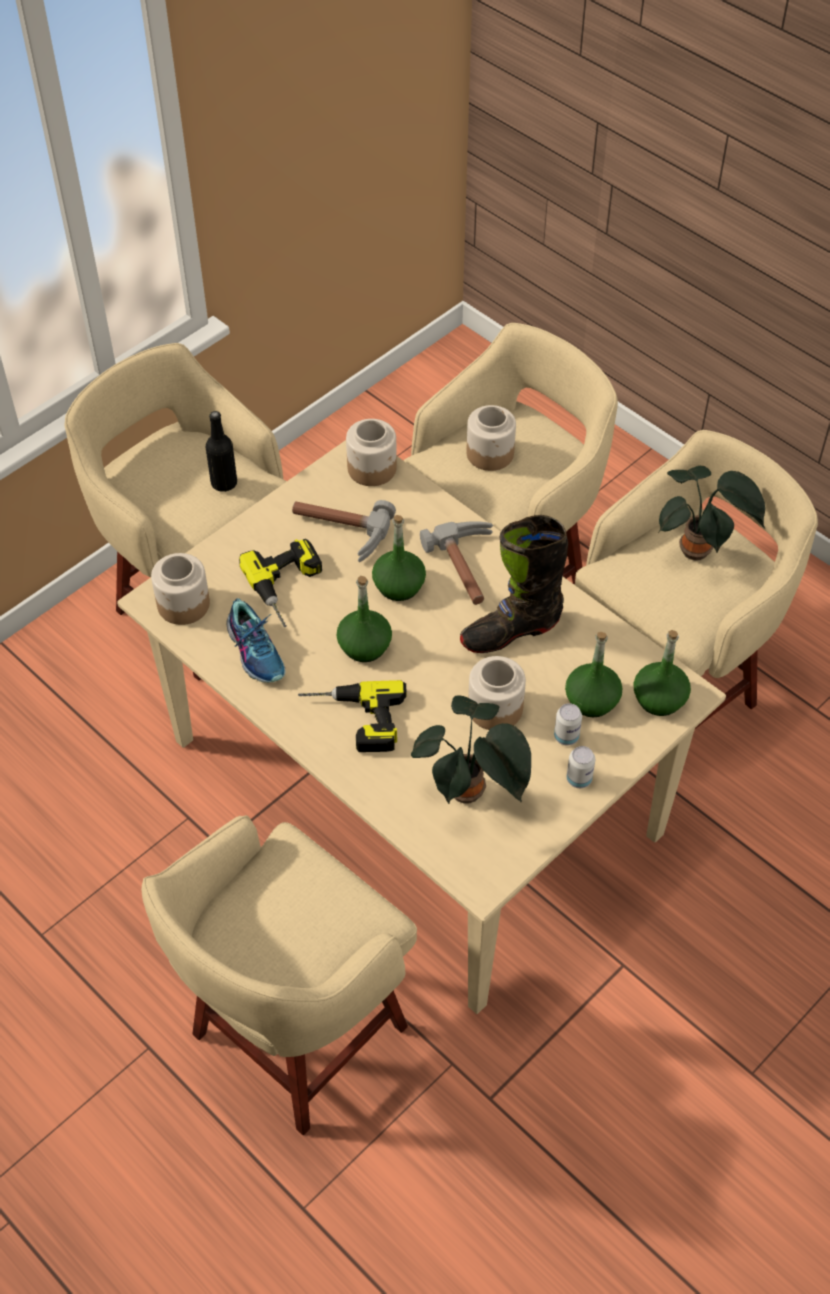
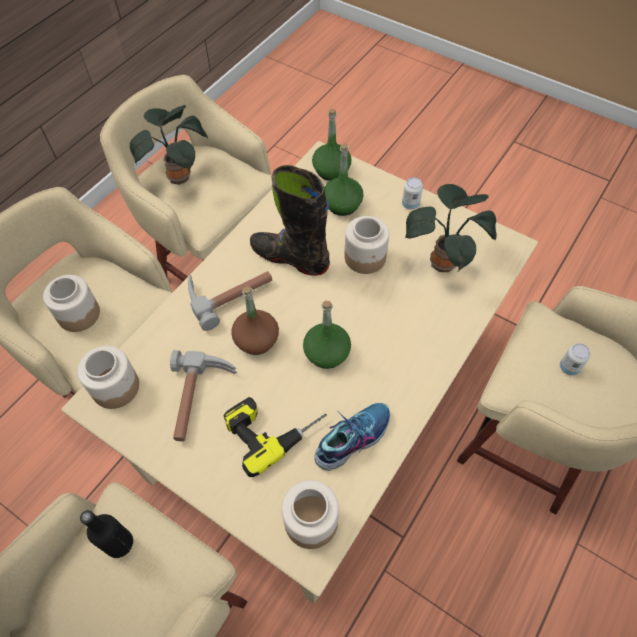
camera: 100 degrees left, 5 degrees up
(352, 721) = (404, 347): power drill -> none
(399, 585) = (256, 340): green bottle -> brown bottle
(510, 631) = (290, 258): black boot -> black boot turned 150 degrees clockwise
(566, 737) = (377, 215): can -> can (569, 367)

